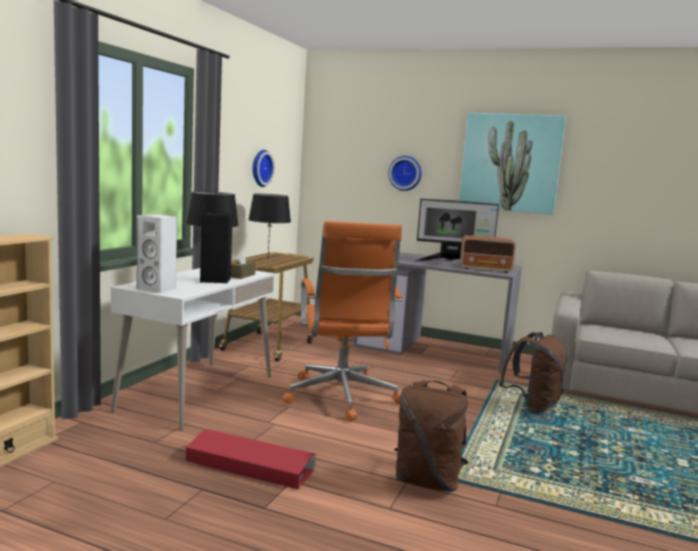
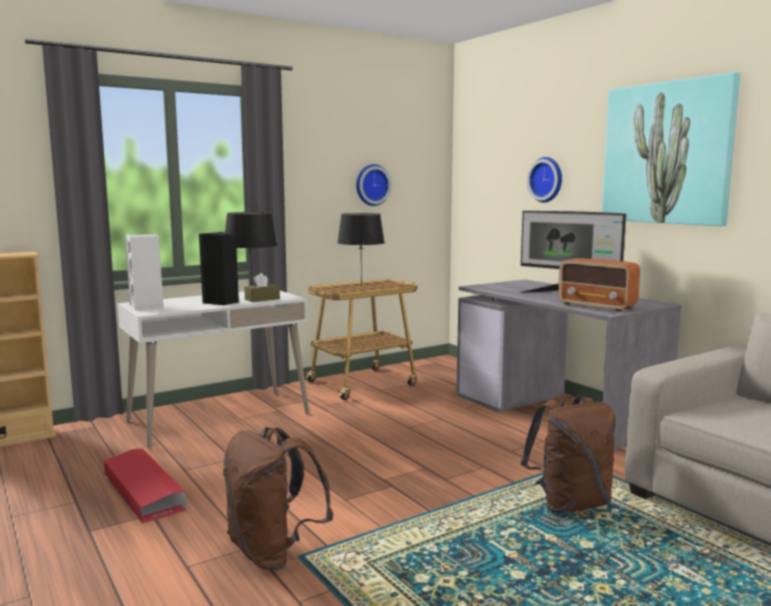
camera: 35 degrees right, 0 degrees up
(341, 398) = (342, 447): orange office chair -> none

